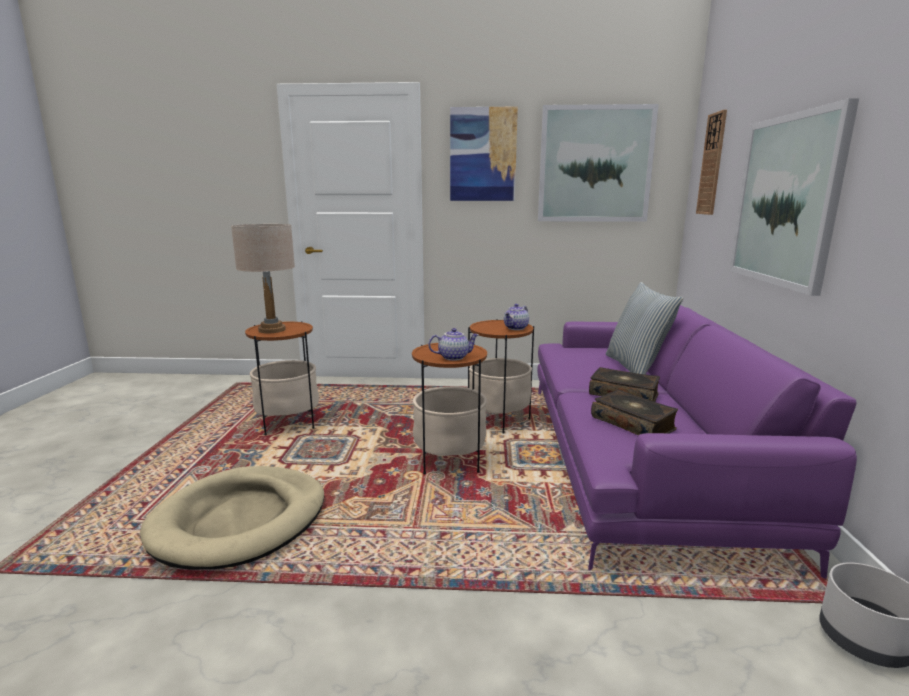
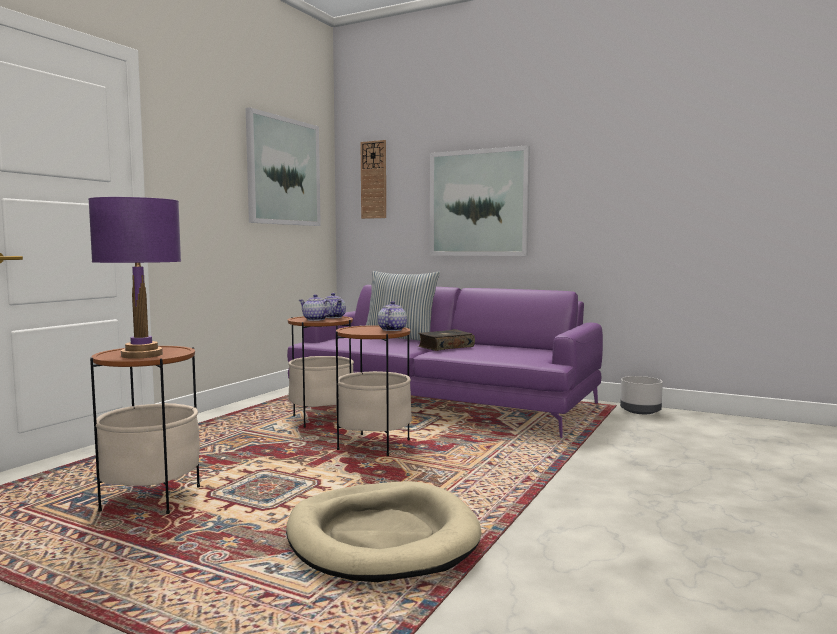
camera: 65 degrees left, 10 degrees down
(272, 330) = (142, 355): beige table lamp -> purple table lamp
(483, 155) = (201, 147): picture -> none
(485, 327) = (315, 320): none -> teapot
(633, 423) = (496, 352): book -> none

